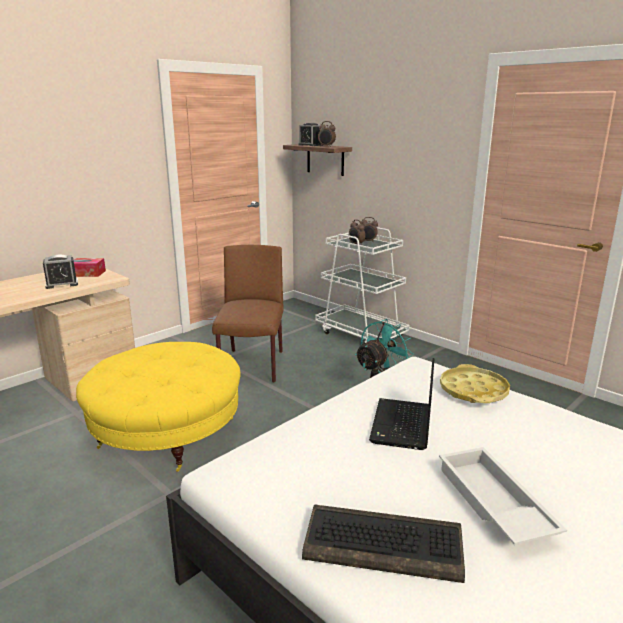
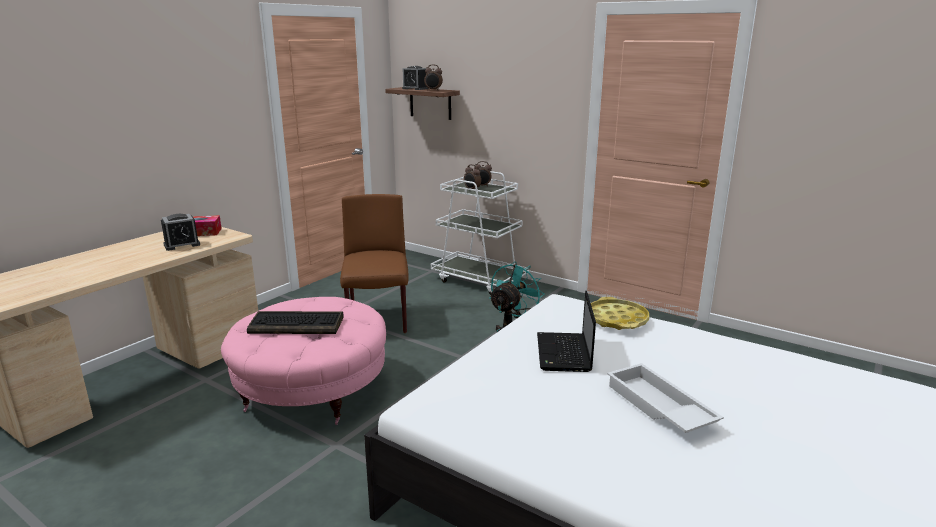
camera: 10 degrees left, 0 degrees up
(167, 433) = (312, 390): yellow ottoman -> pink ottoman
(385, 544) = (580, 446): keyboard -> keyboard (297, 325)

